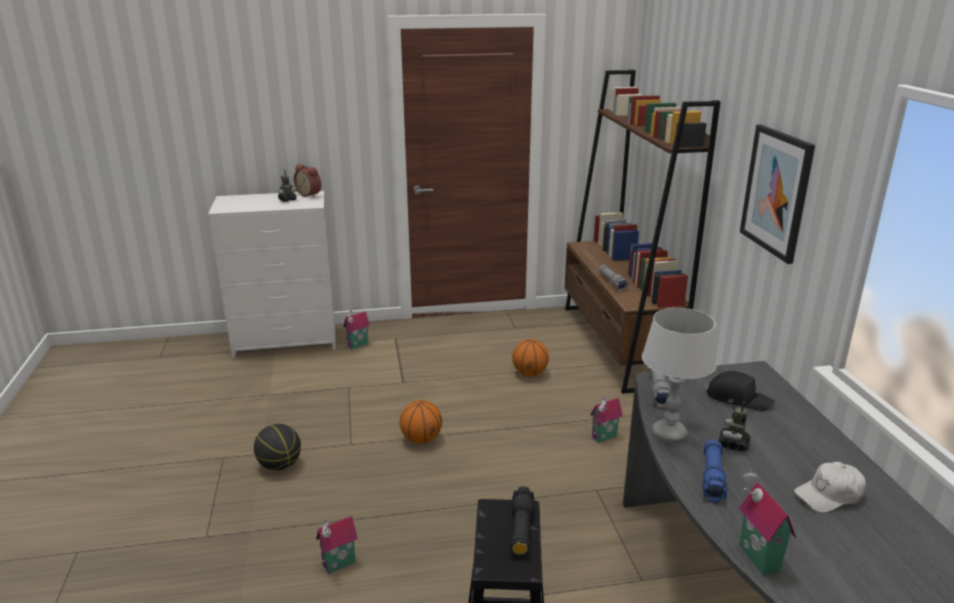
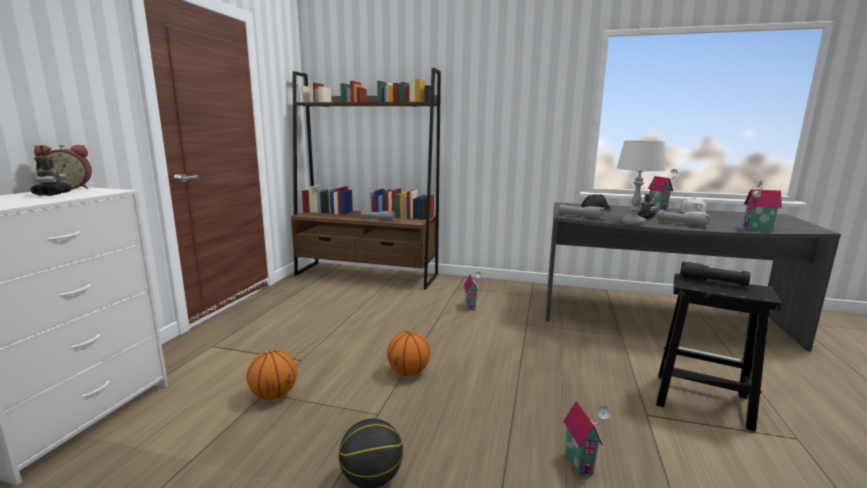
camera: 65 degrees left, 10 degrees down
(358, 345) = (187, 369): toy house -> toy house (658, 209)
(530, 373) = (364, 307): basketball -> basketball (274, 395)
(712, 478) = (681, 224): blue flashlight -> grey flashlight
(776, 192) = (510, 113): picture -> none

